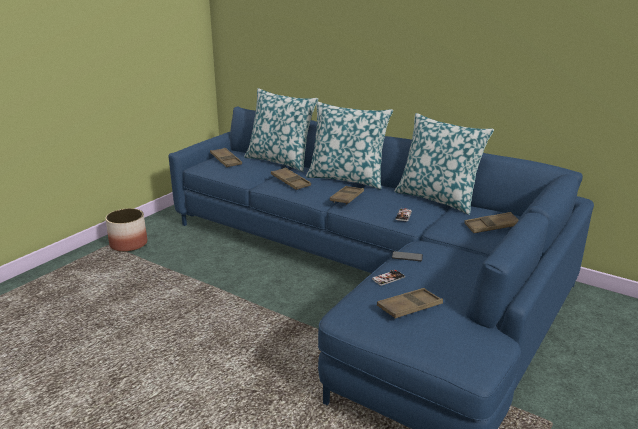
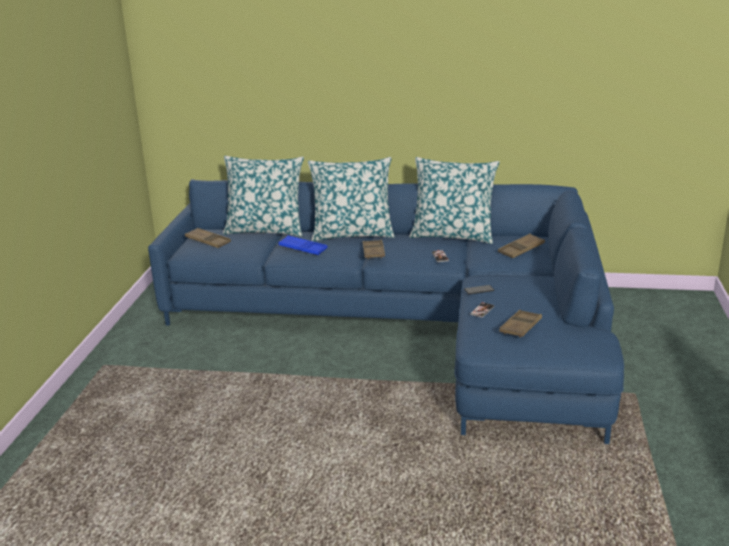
camera: 25 degrees left, 0 degrees up
(129, 244) = (126, 358): planter -> none
(290, 182) = (303, 249): brown tray -> blue tray

